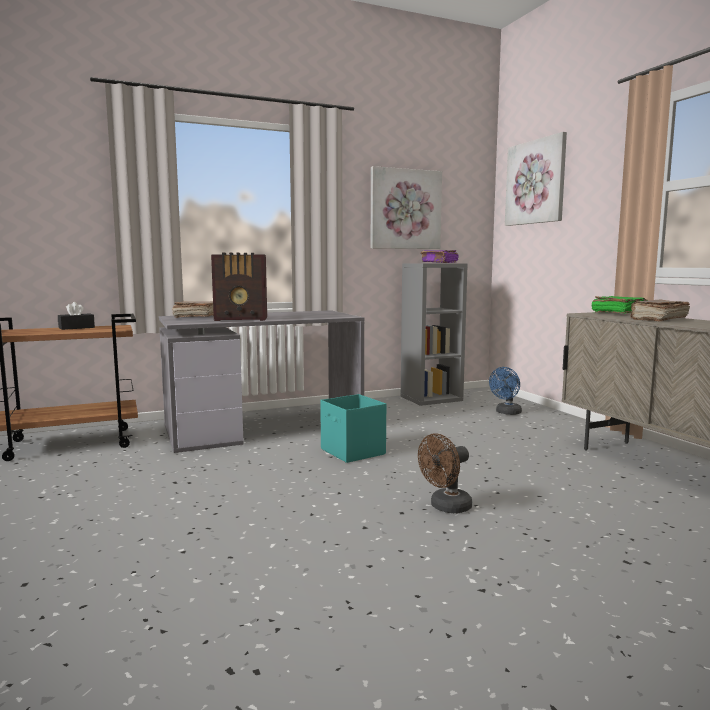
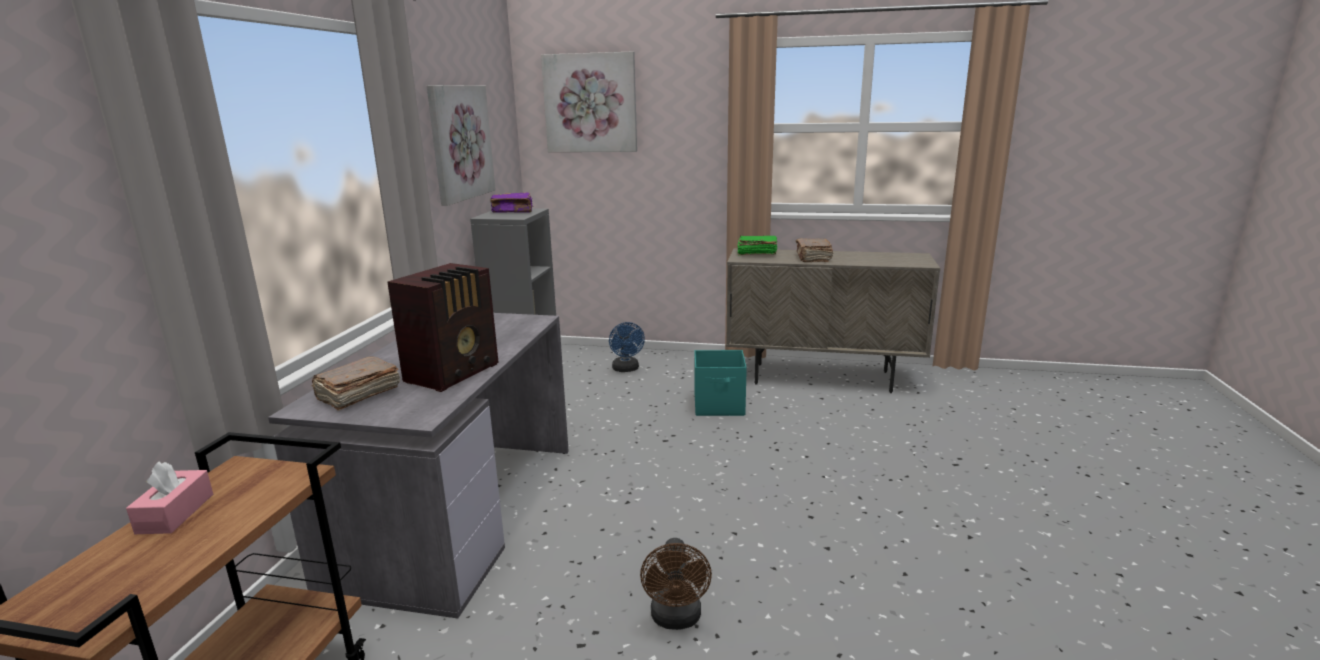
camera: 55 degrees left, 10 degrees up
(76, 328) = (175, 513): black tissue box -> pink tissue box
(353, 452) = (630, 484): turquoise storage box -> turquoise storage box (720, 406)
(446, 507) = (817, 491): brown fan -> brown fan (676, 619)

